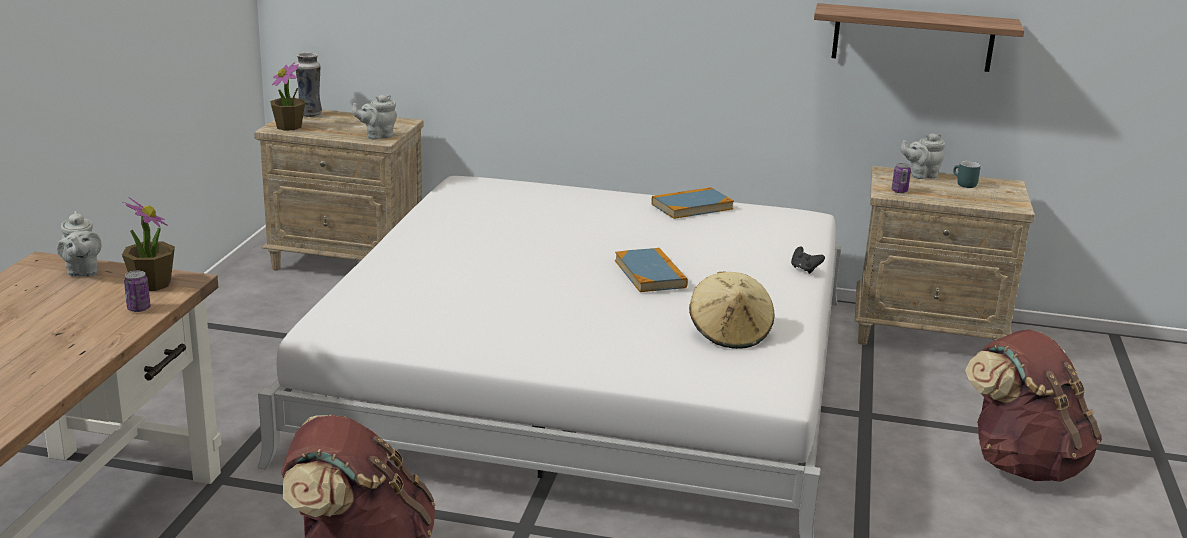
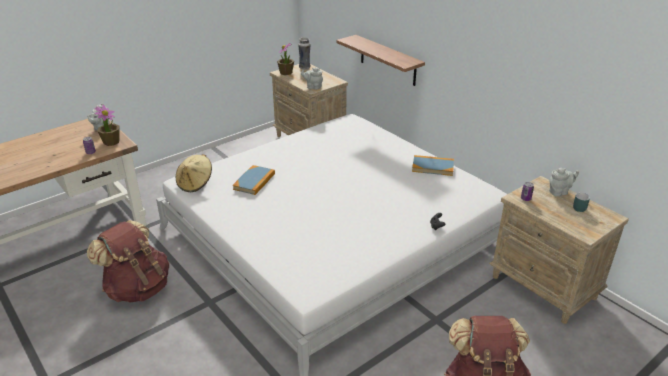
camera: 40 degrees right, 10 degrees up
(650, 274) = (352, 200): book -> book (254, 181)
(730, 334) = (338, 250): beige hat -> beige hat (195, 183)
(913, 38) = (574, 104): shelf -> shelf (388, 60)
(920, 175) = (559, 192): grey teapot -> grey teapot turned 135 degrees clockwise

